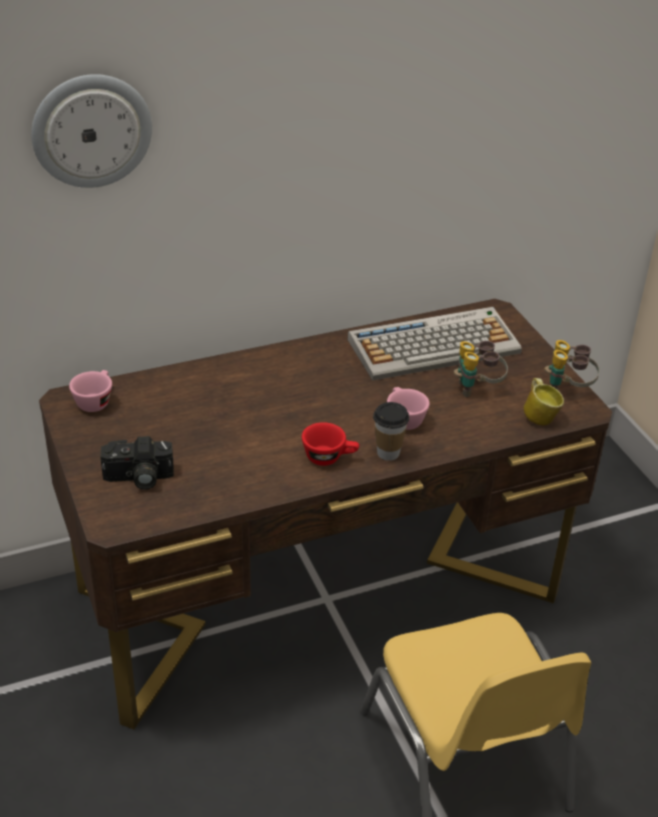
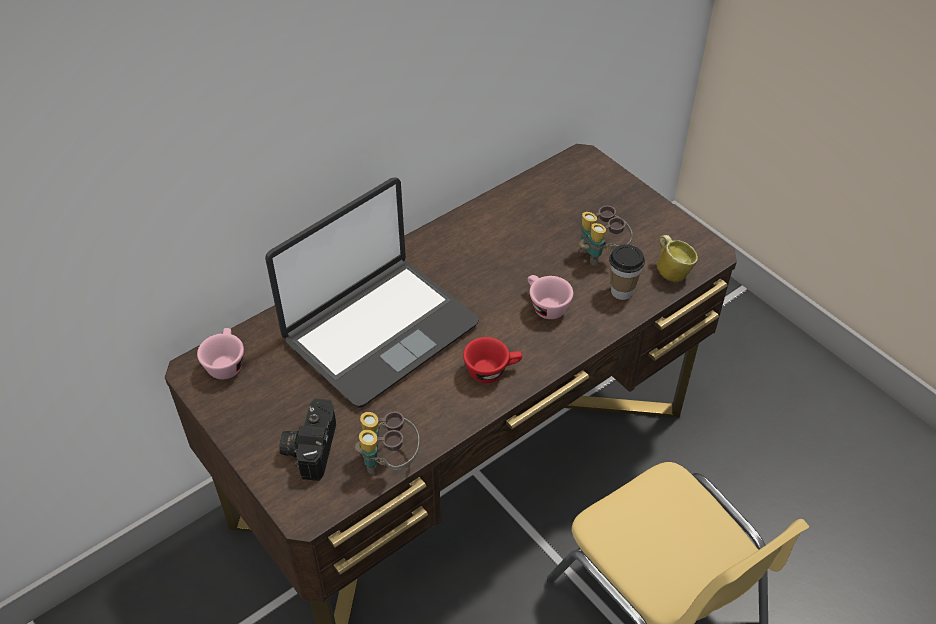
camera: 15 degrees left, 10 degrees up
(91, 130) = (172, 90): wall clock -> none
(138, 478) = (309, 447): camera -> camera turned 120 degrees clockwise
(241, 405) = (379, 331): none -> laptop
(388, 453) = (546, 350): cup -> cup (621, 291)
(434, 345) = (541, 212): keyboard -> none
(567, 390) = (685, 235): binoculars -> binoculars (388, 461)

